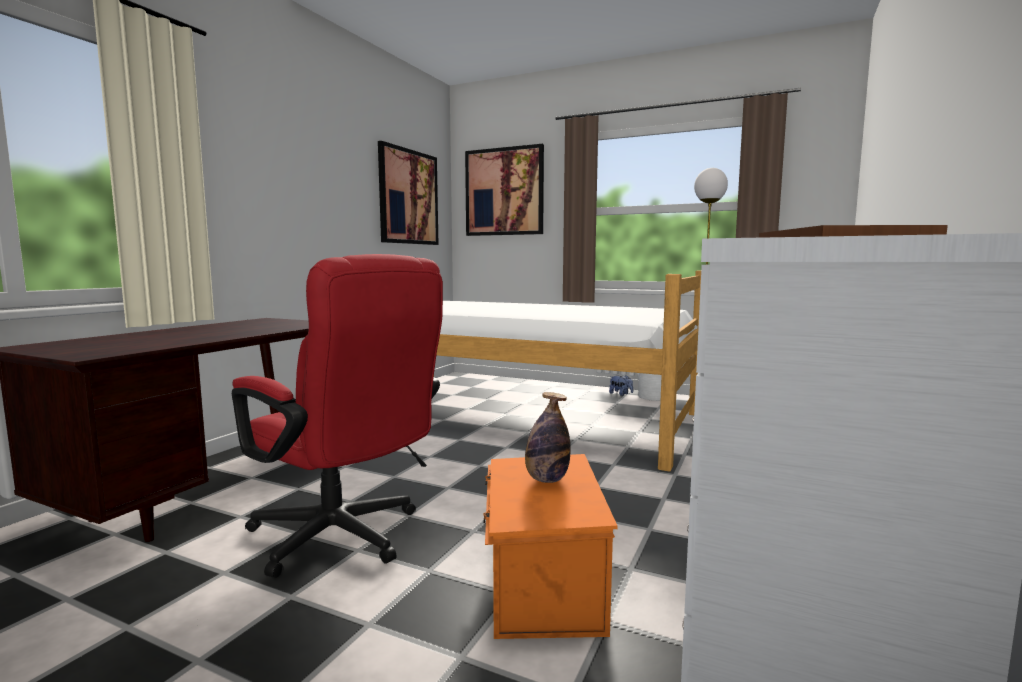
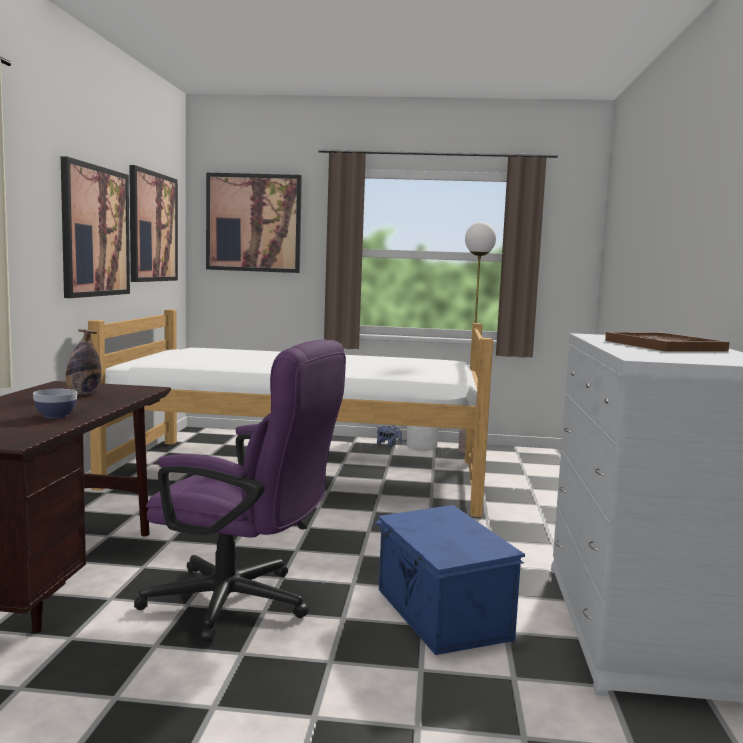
camera: 20 degrees left, 0 degrees up
(188, 338) = (56, 416): none -> bowl
(335, 195) = (95, 231): none -> picture
(344, 539) = (242, 604): red office chair -> purple office chair
(541, 583) = (440, 614): orange storage box -> blue storage box
(546, 479) = (444, 527): bottle -> bottle (83, 394)

